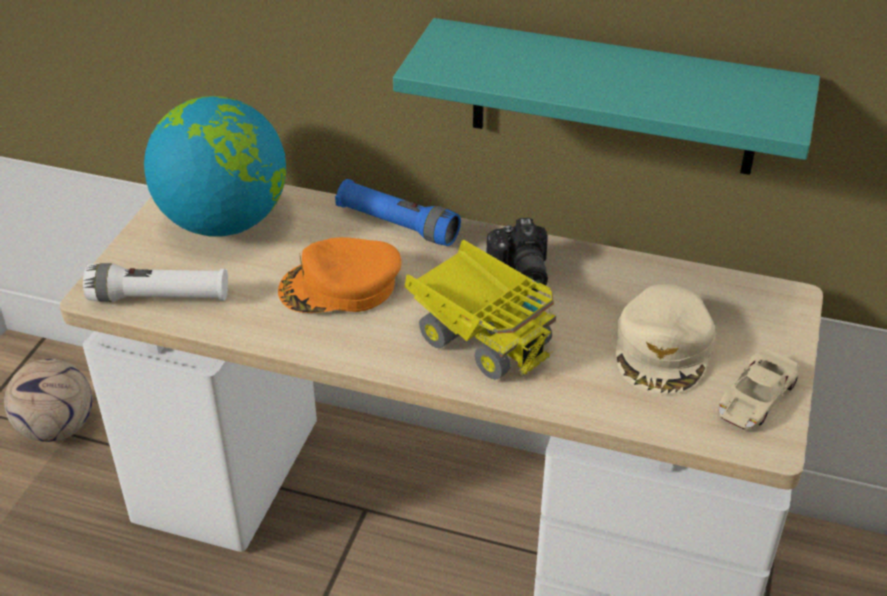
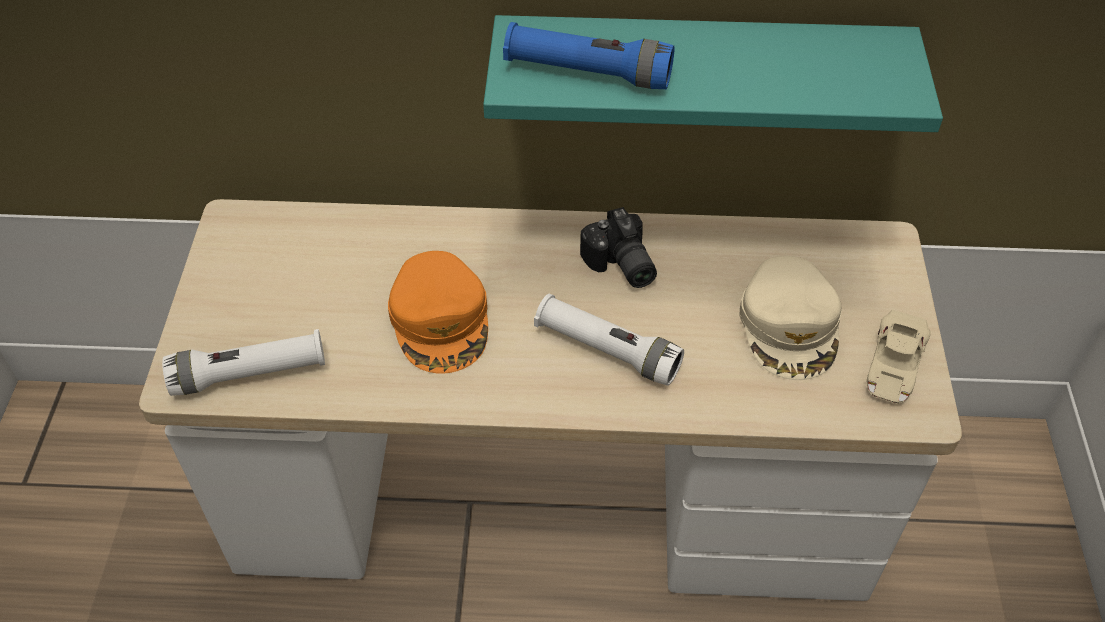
camera: 15 degrees left, 10 degrees up
(56, 428) = (114, 484): football -> none
(224, 222) = (286, 263): globe -> none
(340, 287) = (441, 320): orange cap -> orange cap turned 75 degrees counterclockwise
(397, 225) = (474, 231): blue flashlight -> blue flashlight (588, 73)
(481, 337) = (607, 350): toy truck -> white flashlight

